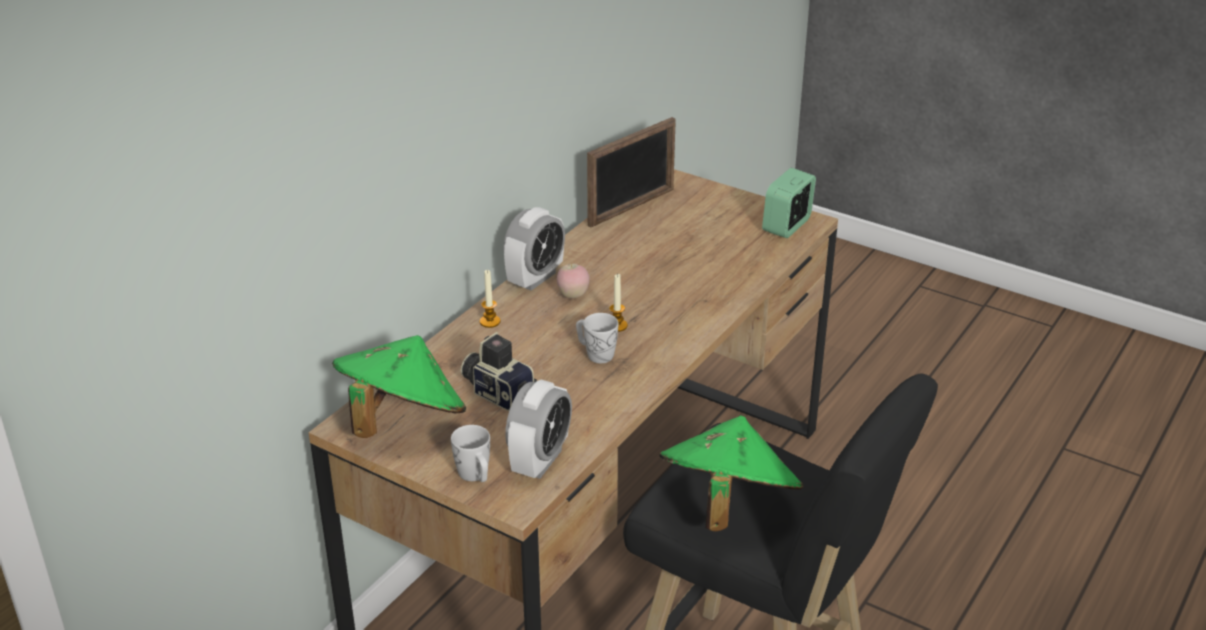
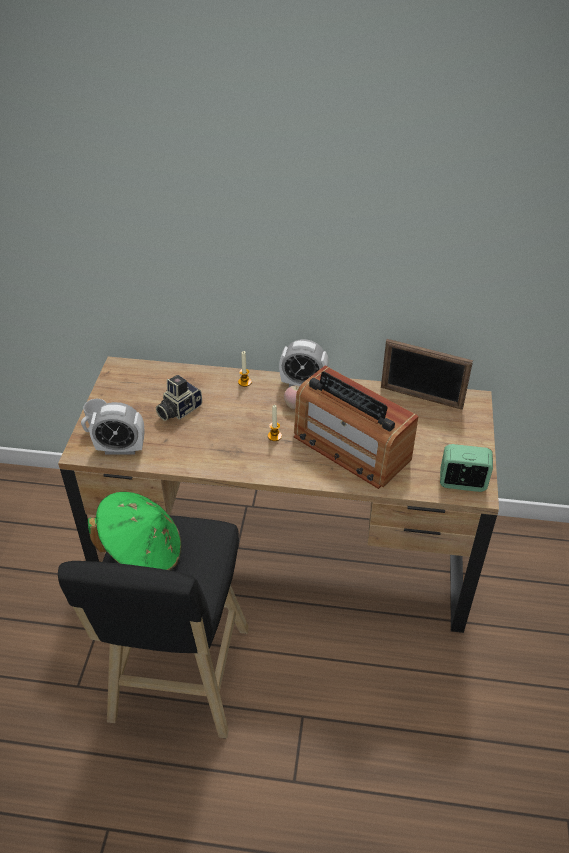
camera: 65 degrees right, 10 degrees up
(402, 421) = (132, 384): green hat -> none
(498, 391) = (178, 409): camera -> camera turned 150 degrees counterclockwise
(595, 354) = (238, 436): white mug -> none
(680, 277) = (351, 447): none -> radio

